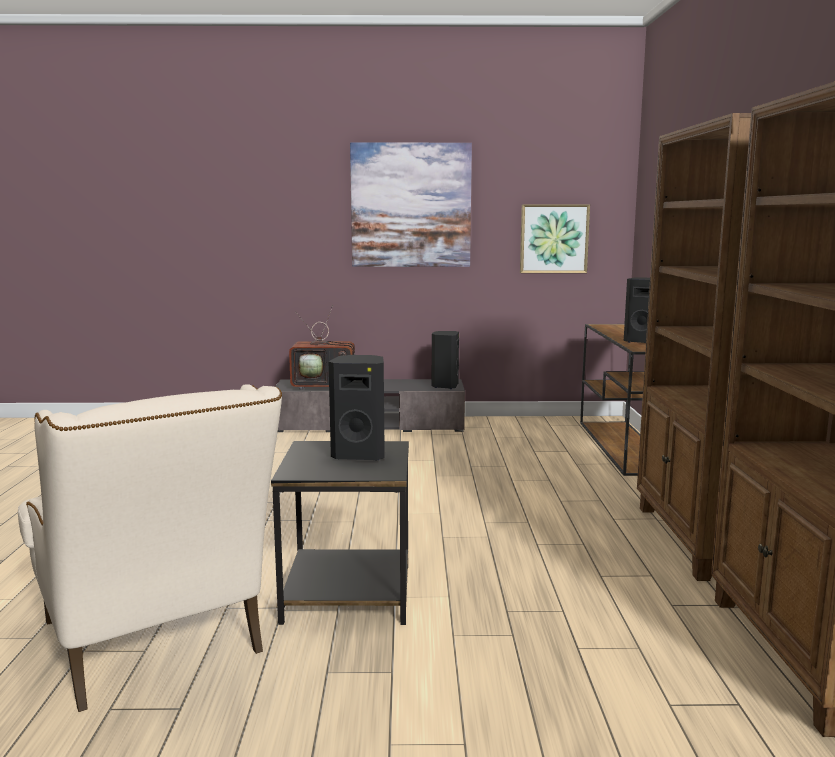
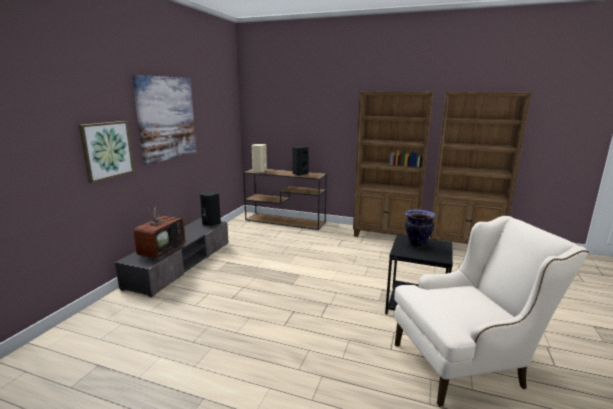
camera: 70 degrees left, 5 degrees up
(360, 455) = (417, 244): black speaker -> vase
(554, 239) = (220, 131): picture -> picture (107, 150)
(610, 327) = (259, 171): none -> beige speaker

